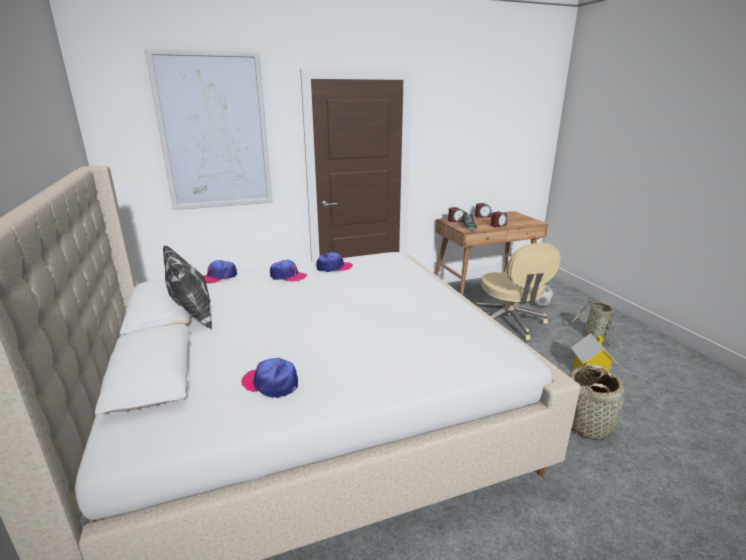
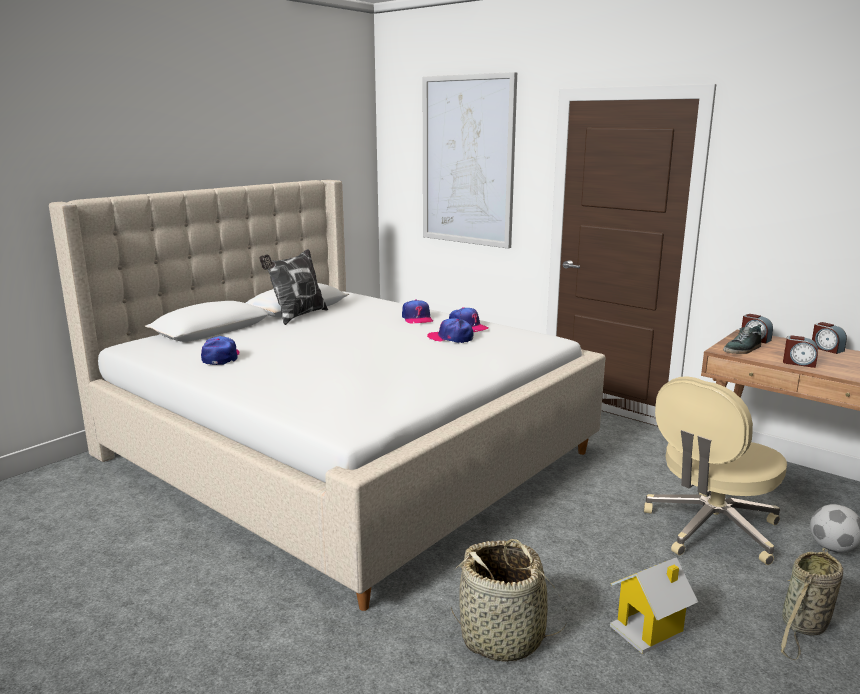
camera: 60 degrees right, 5 degrees down
(218, 277) = (381, 302): cap -> cap (451, 338)

